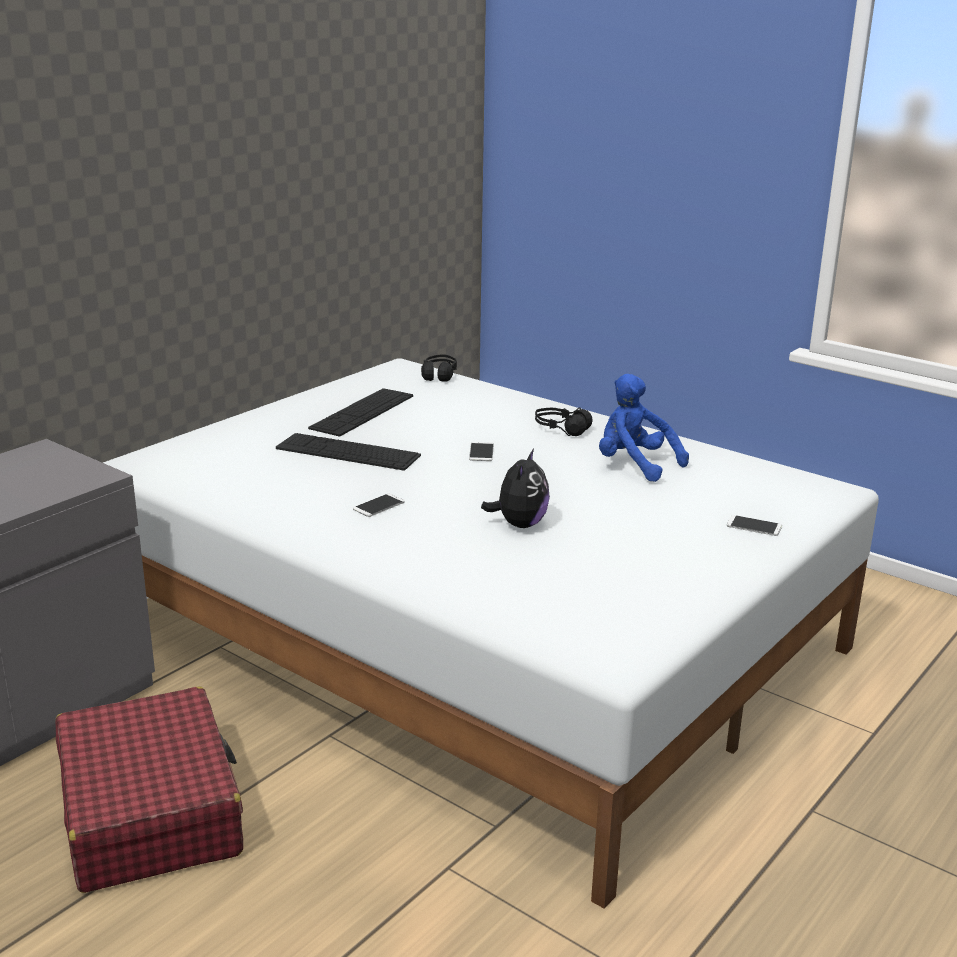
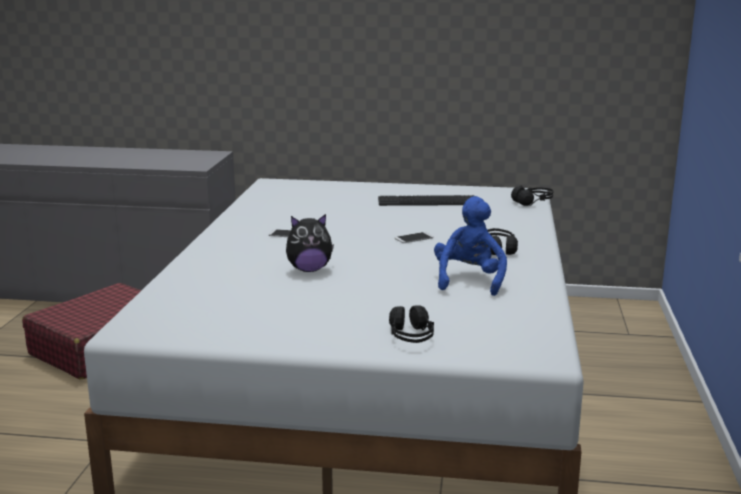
camera: 60 degrees right, 5 degrees down
(348, 452) = (358, 212): keyboard -> none
(754, 526) = (411, 337): phone -> black headphones

